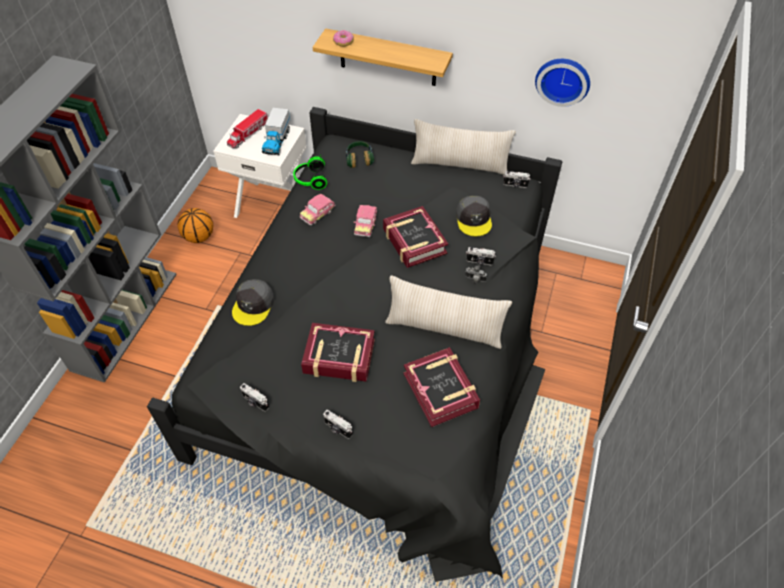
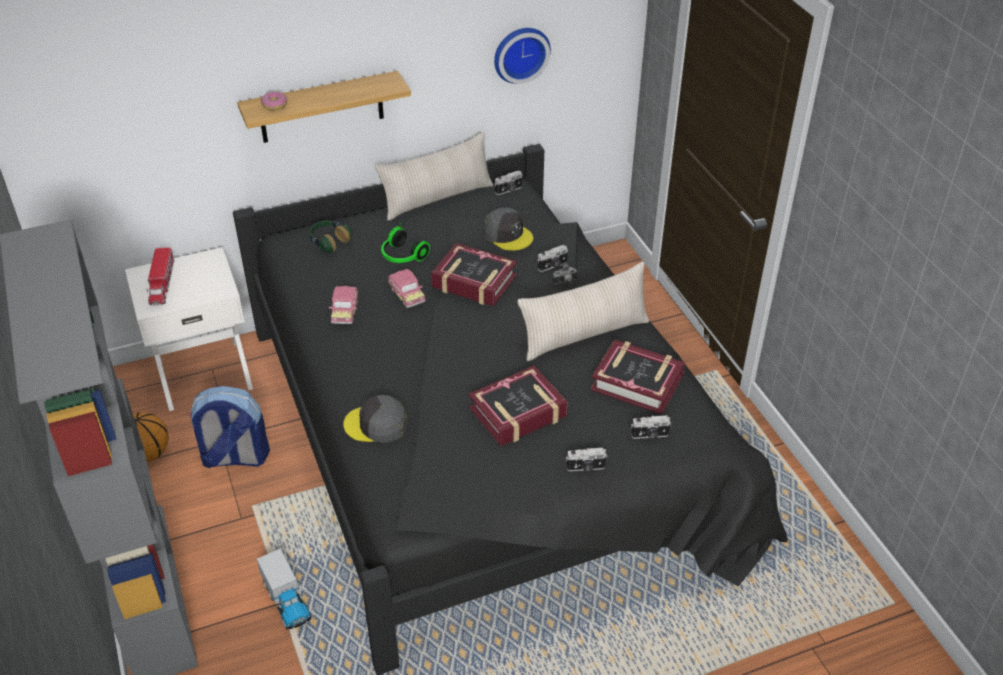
camera: 40 degrees left, 10 degrees down
(237, 268) = (234, 458): none -> backpack
(253, 305) = (376, 424): grey cap -> grey cap turned 120 degrees clockwise
(255, 402) = (483, 498): camera -> camera (650, 435)
(276, 141) = (206, 274): toy truck -> toy truck (286, 601)
(310, 180) = (298, 286): headphones -> headphones (402, 256)

